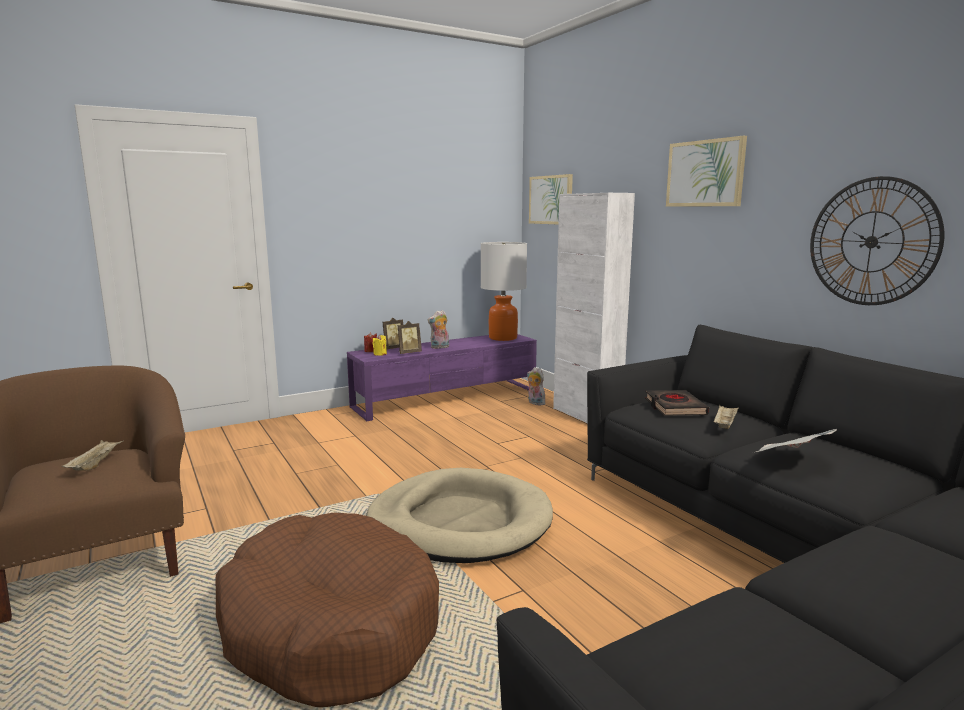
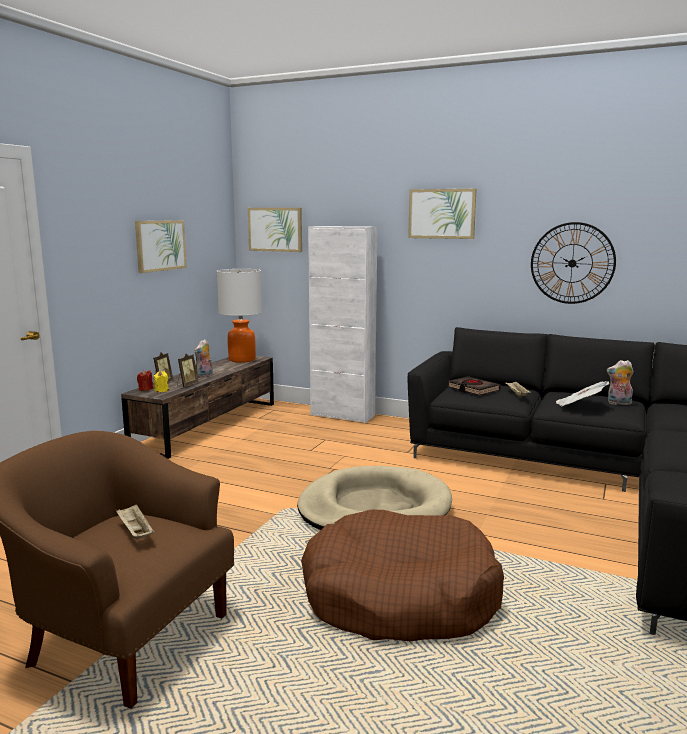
camera: 35 degrees left, 0 degrees up
(411, 213) = (160, 245): none -> picture
(447, 398) = (208, 425): purple tv stand -> brown tv stand
(535, 403) = (289, 414): plush toy -> plush toy (618, 403)

